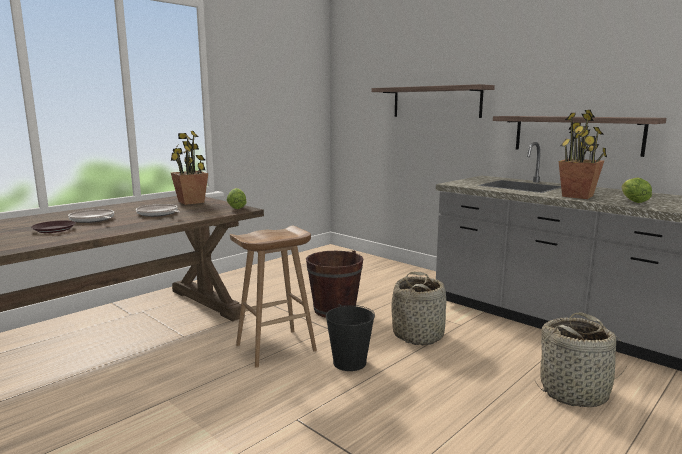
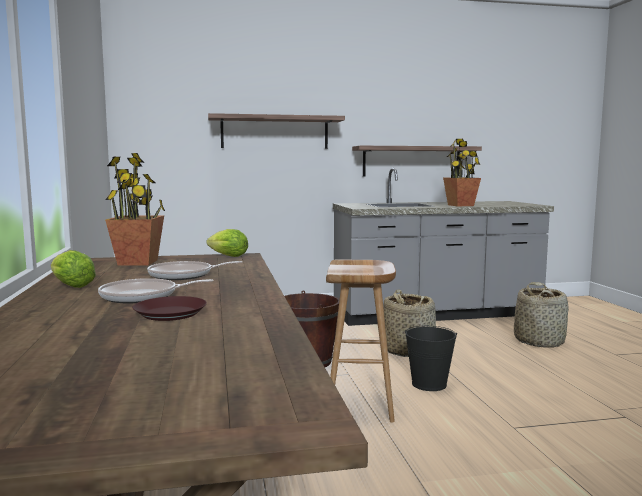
camera: 55 degrees left, 5 degrees down
(632, 201) = (492, 204): lettuce -> lettuce (70, 286)

